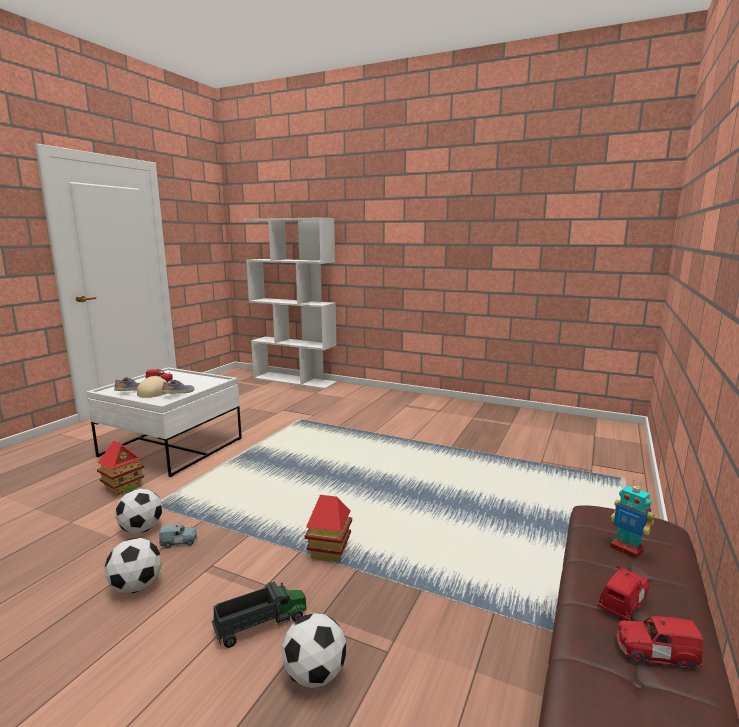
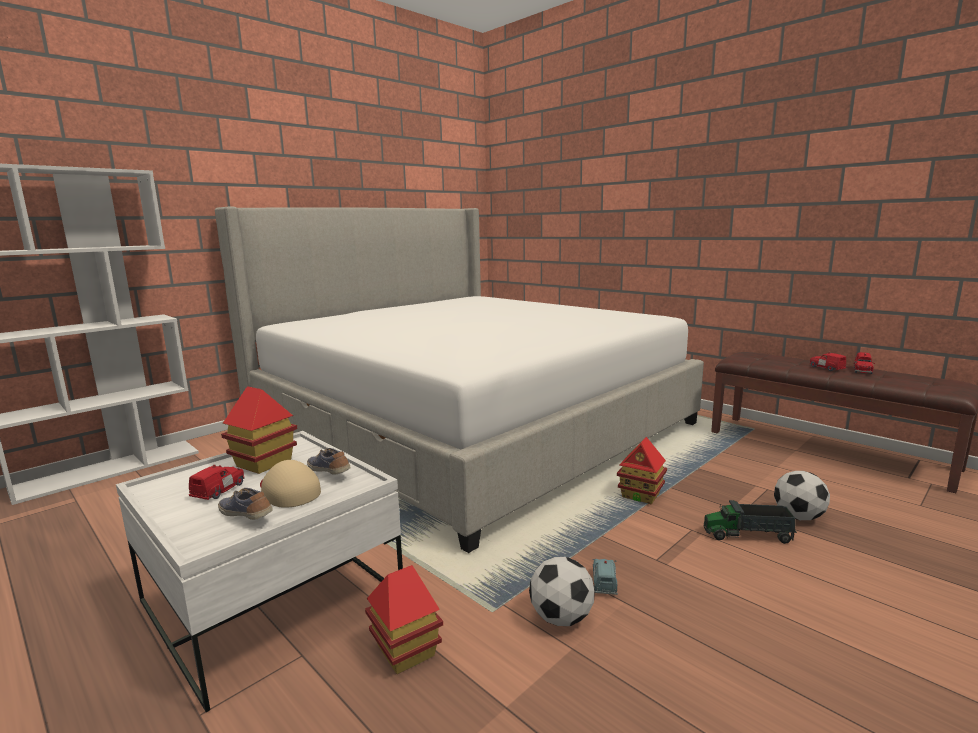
camera: 70 degrees left, 0 degrees up
(136, 586) = (694, 612): football -> none
(193, 381) = (264, 463): none -> toy house
(261, 624) = (748, 535): toy truck -> toy truck turned 75 degrees counterclockwise
(436, 448) = (468, 425): none -> bed
(626, 549) = (776, 360): toy robot -> none

